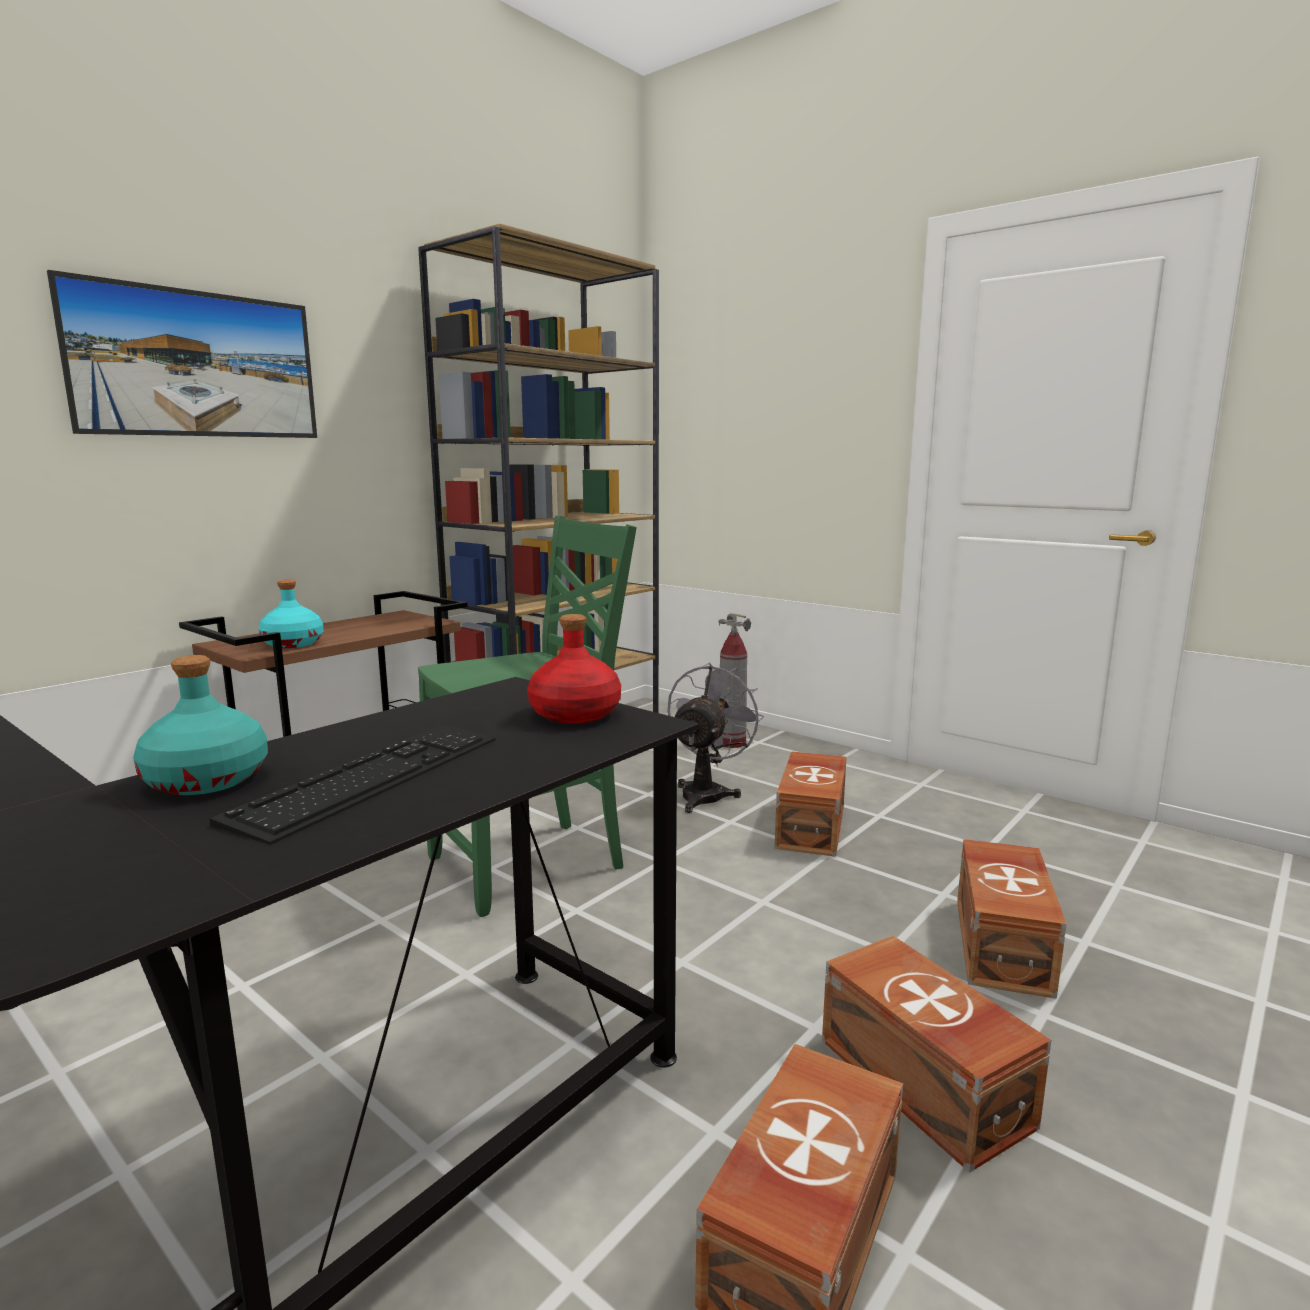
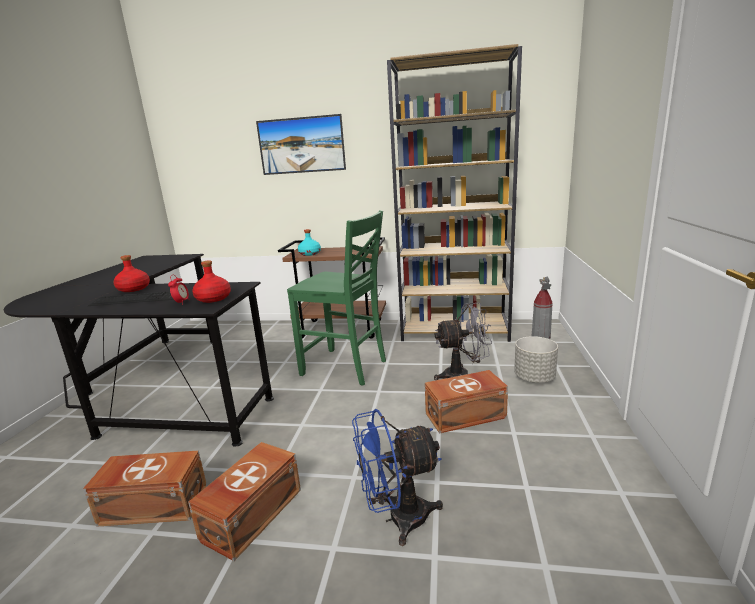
camera: 60 degrees right, 5 degrees up
(206, 780) = (133, 289): turquoise bottle -> red bottle
(541, 739) = (181, 302): none -> alarm clock
(772, 761) = (534, 378): none -> grey planter
(1004, 944) = (397, 518): brown storage box -> blue fan

